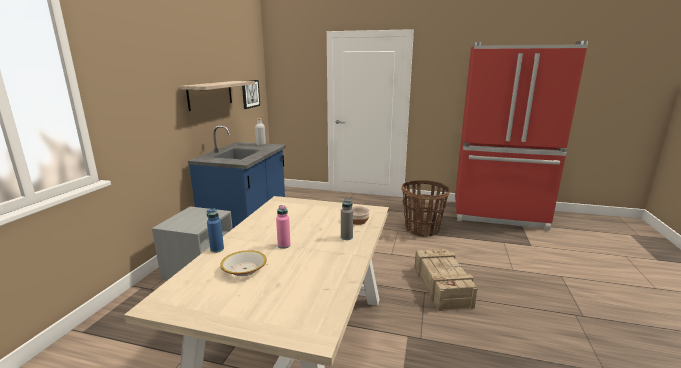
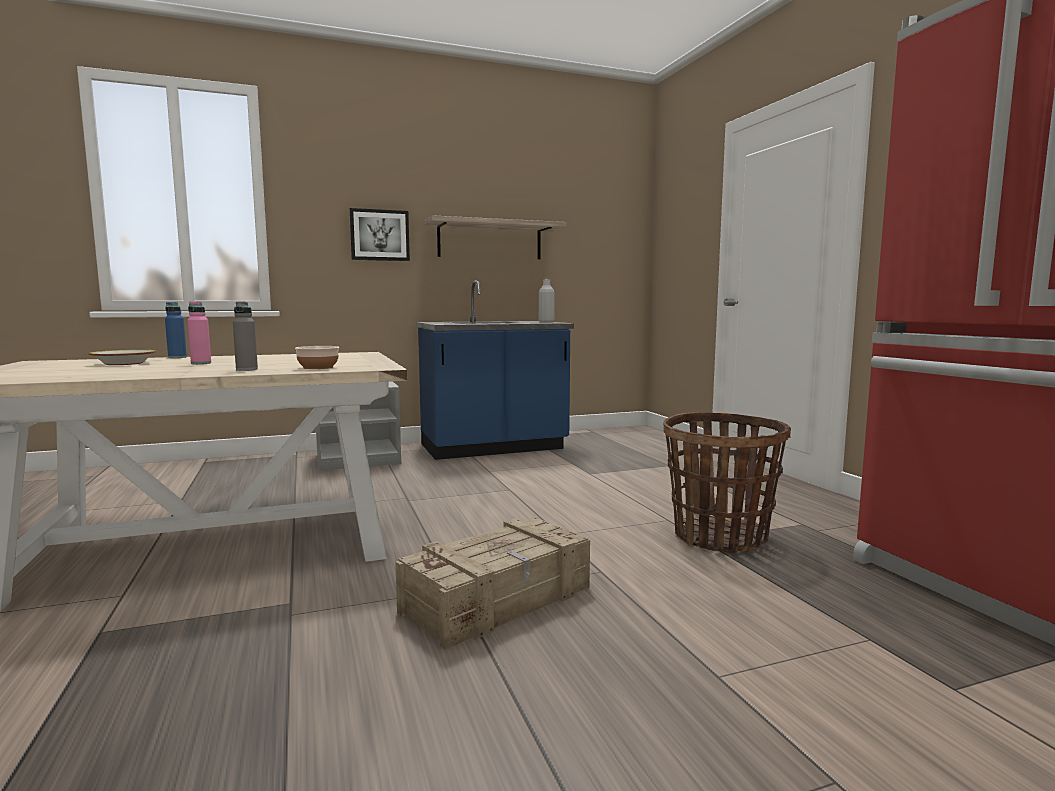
camera: 55 degrees right, 10 degrees down
(250, 94) = (597, 252): picture -> picture (379, 235)

